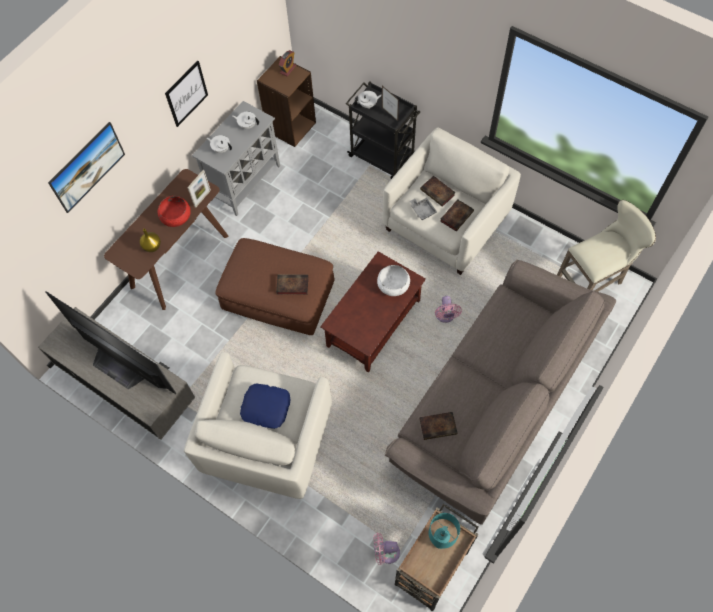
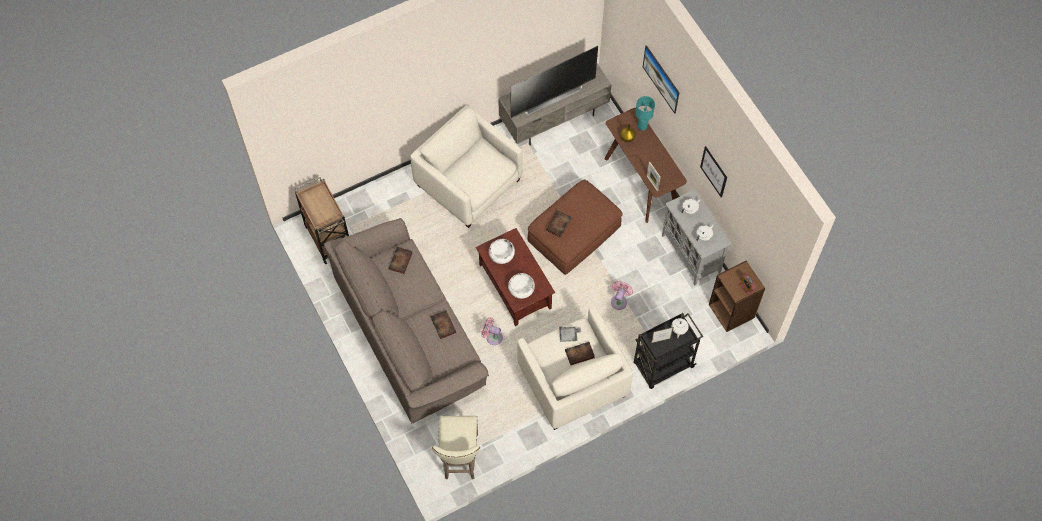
camera: 115 degrees right, 0 degrees up
(176, 216) = (646, 161): red bowl -> none
(266, 407) = (474, 168): blue pillow -> none
(362, 324) = (501, 254): none -> white bowl
(386, 552) = (354, 217): pink fan -> pink fan (619, 301)
(440, 541) = (325, 210): turquoise table lamp -> turquoise table lamp (642, 126)
(457, 215) = (551, 356): book -> book (444, 325)

